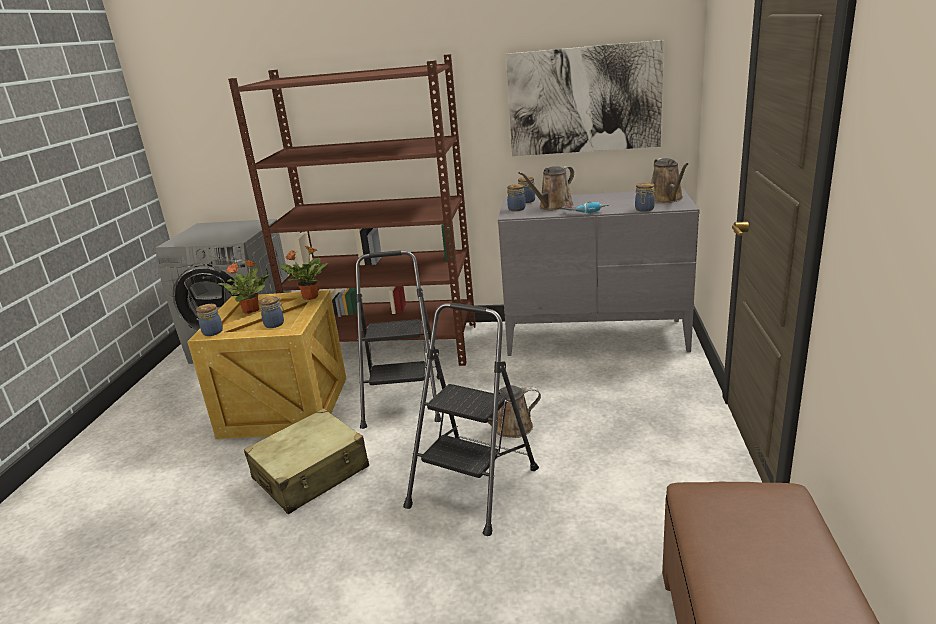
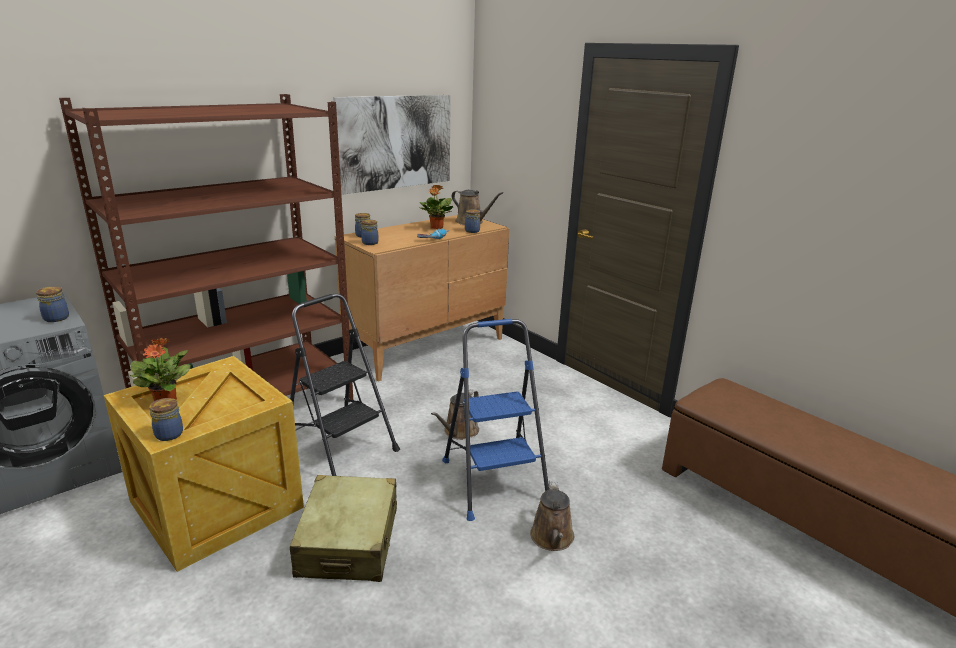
camera: 50 degrees left, 0 degrees up
(275, 324) = (231, 403): jar -> jar (57, 318)
(309, 297) = (224, 367): potted plant -> potted plant (436, 228)
(475, 483) = (494, 478): black step ladder -> blue step ladder
(553, 207) = (398, 237): brown watering can -> brown watering can (552, 539)
(595, 337) = (426, 347): grey cabinet -> brown cabinet

